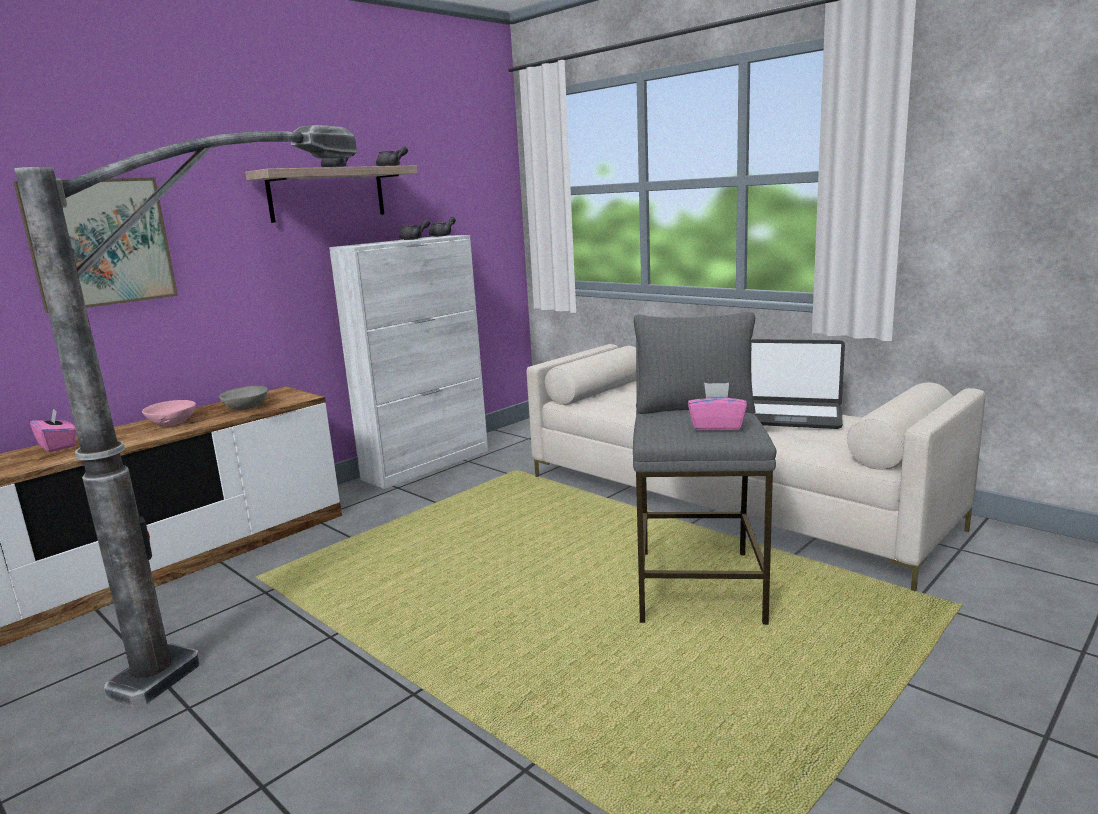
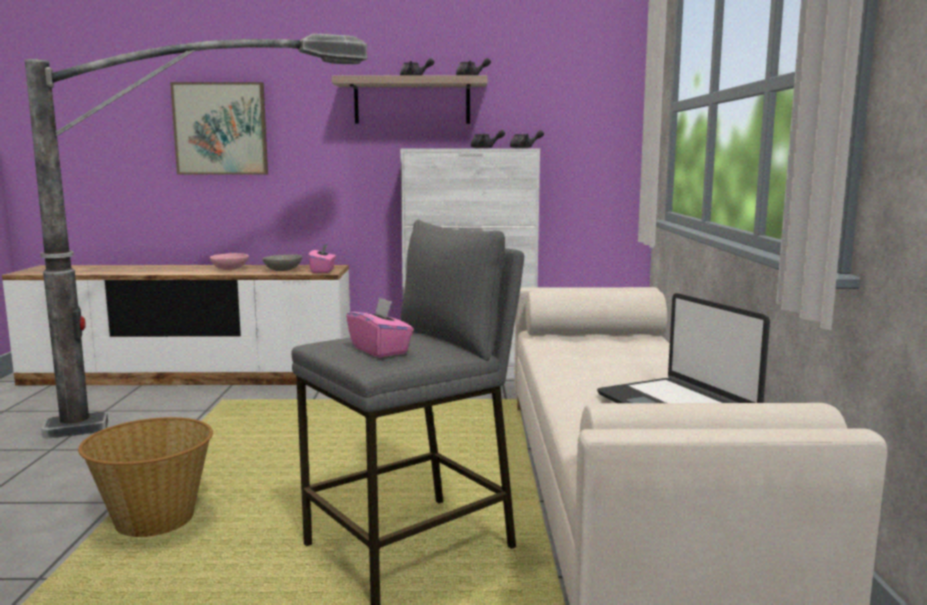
camera: 45 degrees right, 5 degrees down
(58, 446) = (161, 267): pink tissue box -> pink tissue box (323, 271)
(489, 680) = (154, 519): none -> basket

